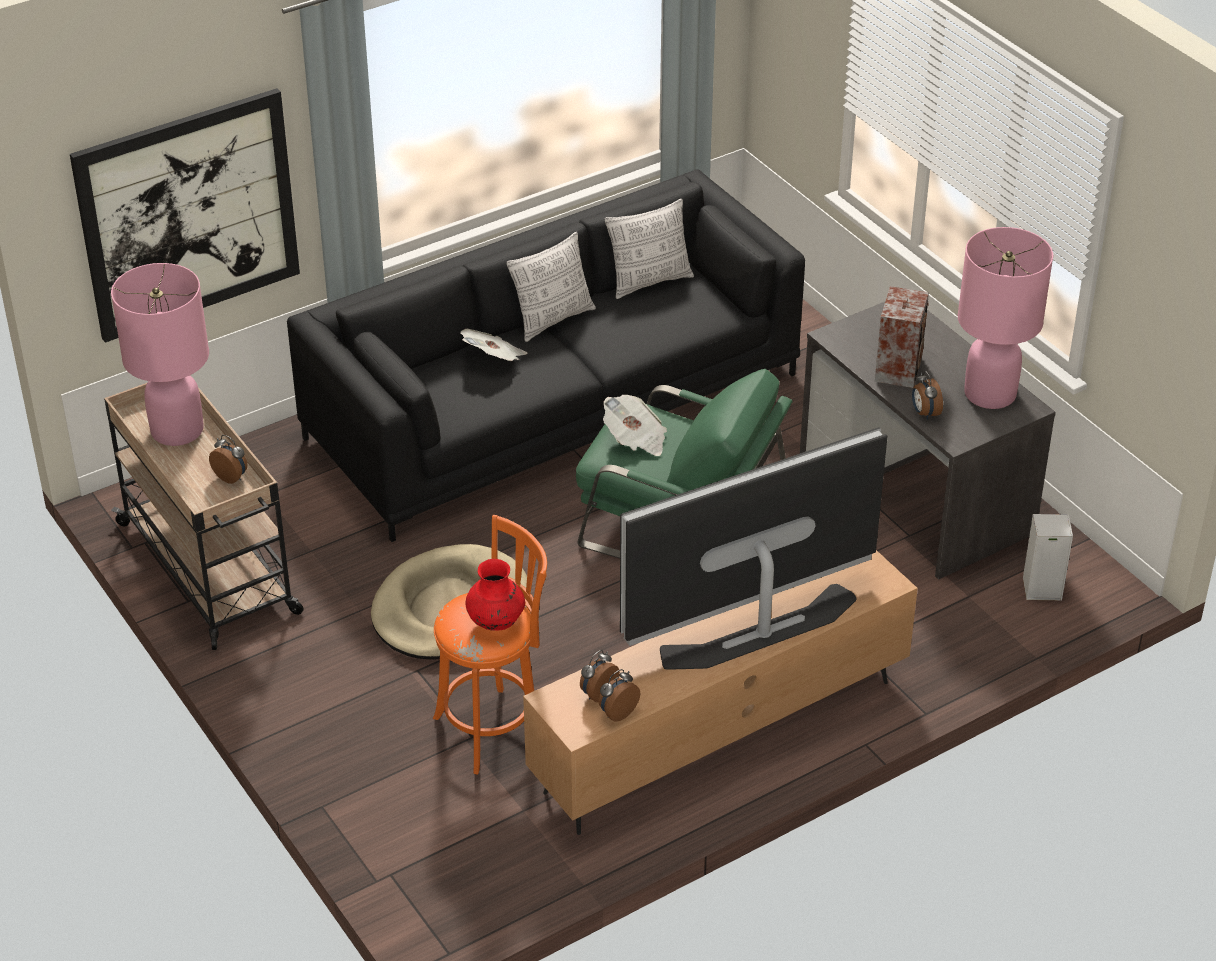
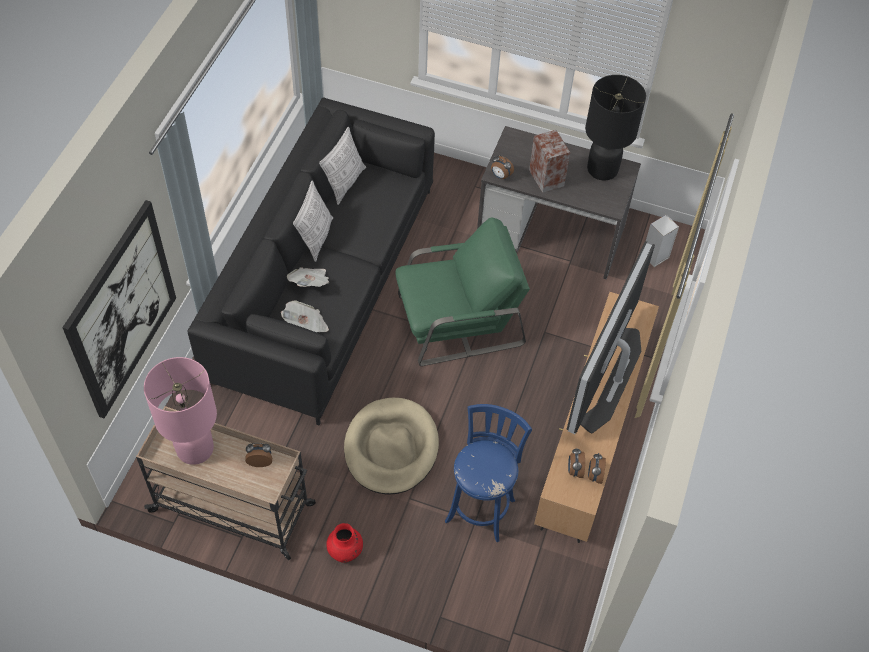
camera: 40 degrees left, 15 degrees up
(494, 728) = (481, 507): orange stool -> blue stool
(496, 622) = (495, 463): red vase -> red vase (345, 551)
(635, 439) = (429, 292): newspaper -> newspaper (306, 326)
(924, 413) = (583, 199): alarm clock -> alarm clock (500, 176)
(989, 394) = (602, 169): pink table lamp -> black table lamp

